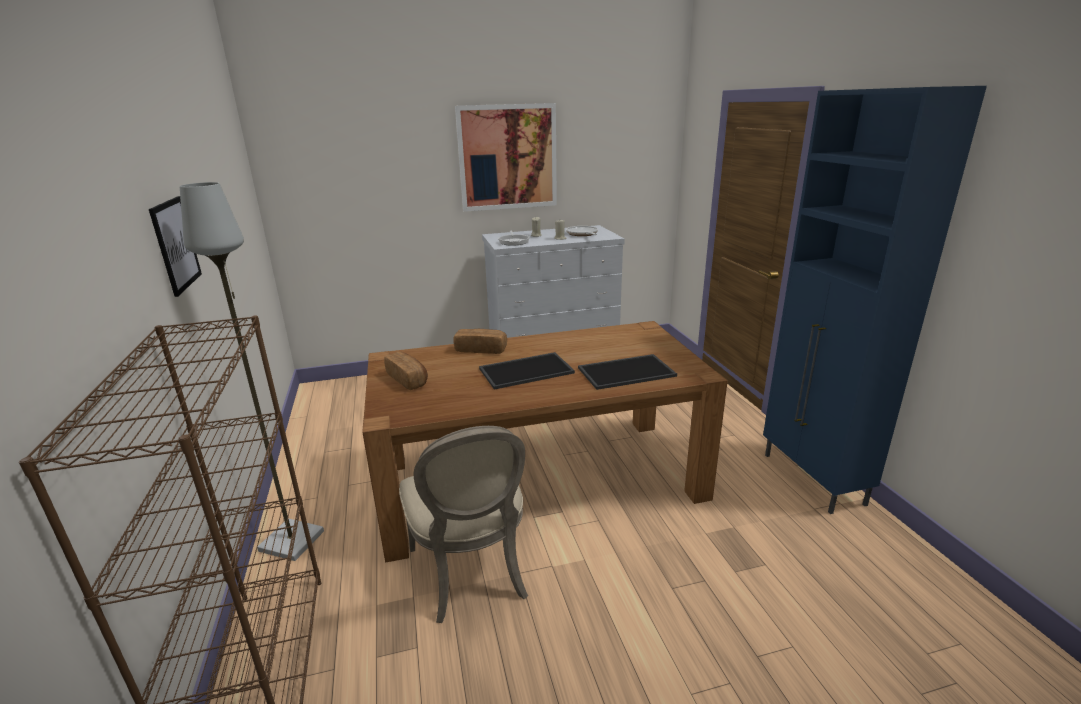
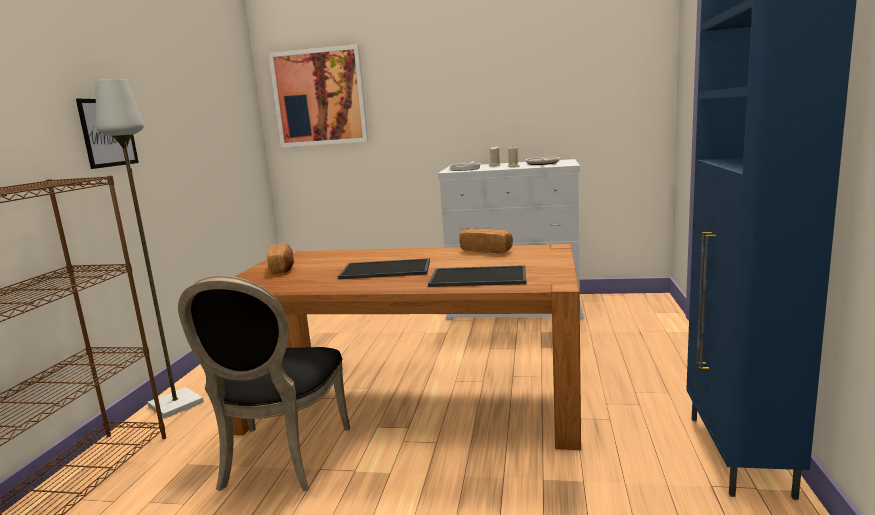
camera: 25 degrees right, 10 degrees down
(472, 574) = (280, 460): beige chair -> black chair
(481, 350) = (370, 254): bread -> bread (486, 250)
(507, 157) = (476, 91): picture -> picture (319, 97)

